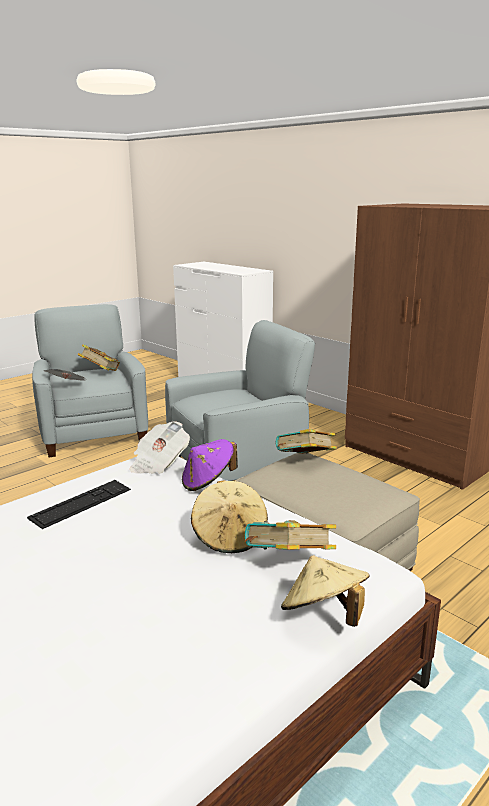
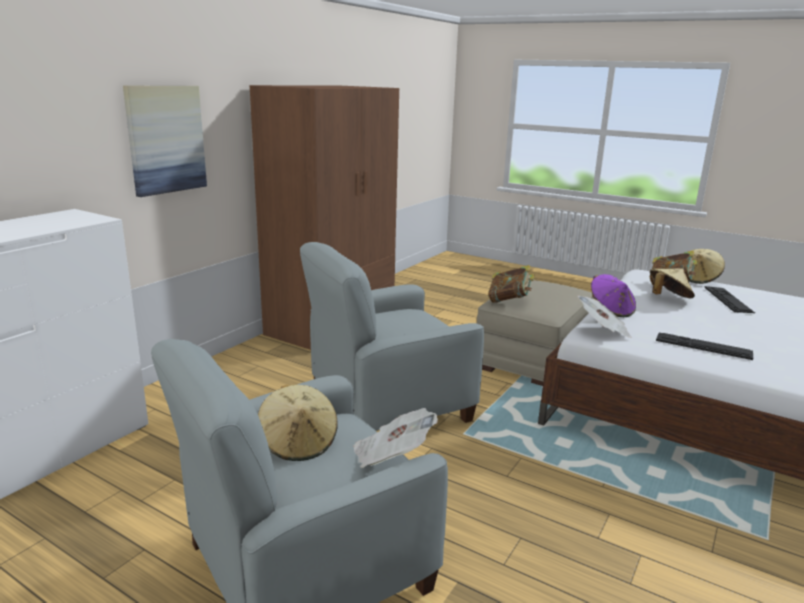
camera: 105 degrees left, 0 degrees up
(100, 372) = (298, 443): book -> beige hat
(199, 593) = (728, 299): none -> keyboard
(238, 465) = (386, 405): grey armchair -> grey armchair turned 75 degrees counterclockwise
(329, 240) = (165, 139): none -> picture

